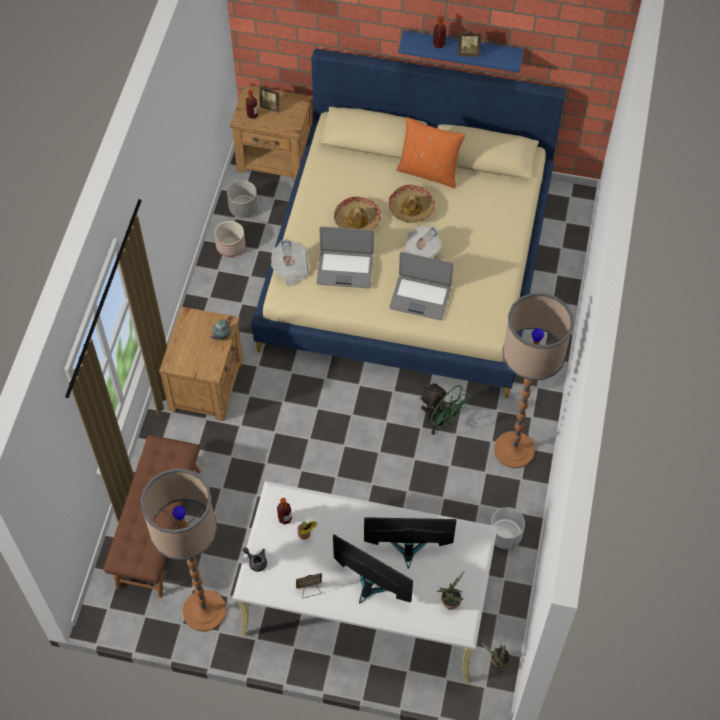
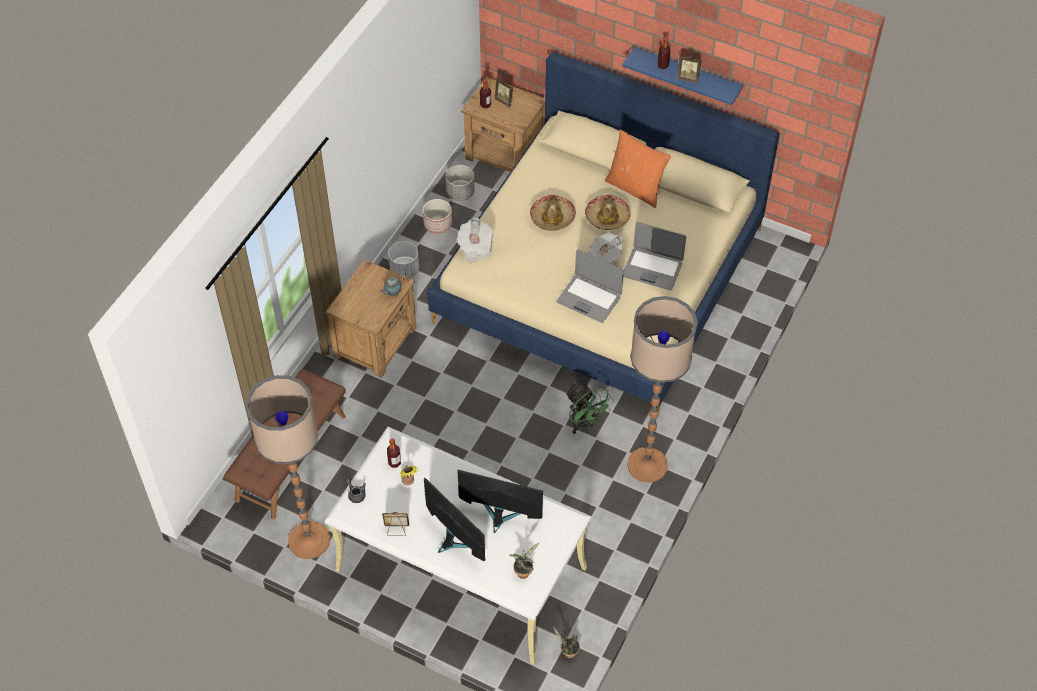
camera: 15 degrees right, 5 degrees down
(345, 269) = (526, 258): laptop -> laptop (652, 269)
(504, 536) = (612, 541): white planter -> white planter (404, 270)

